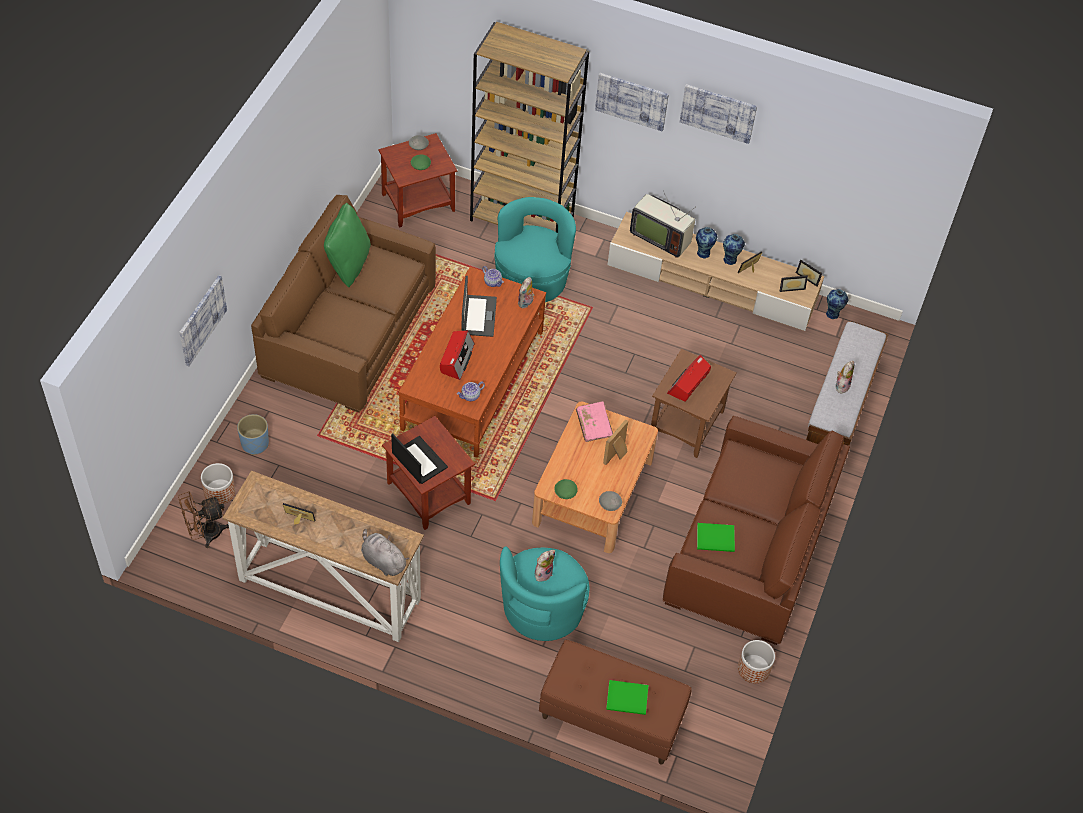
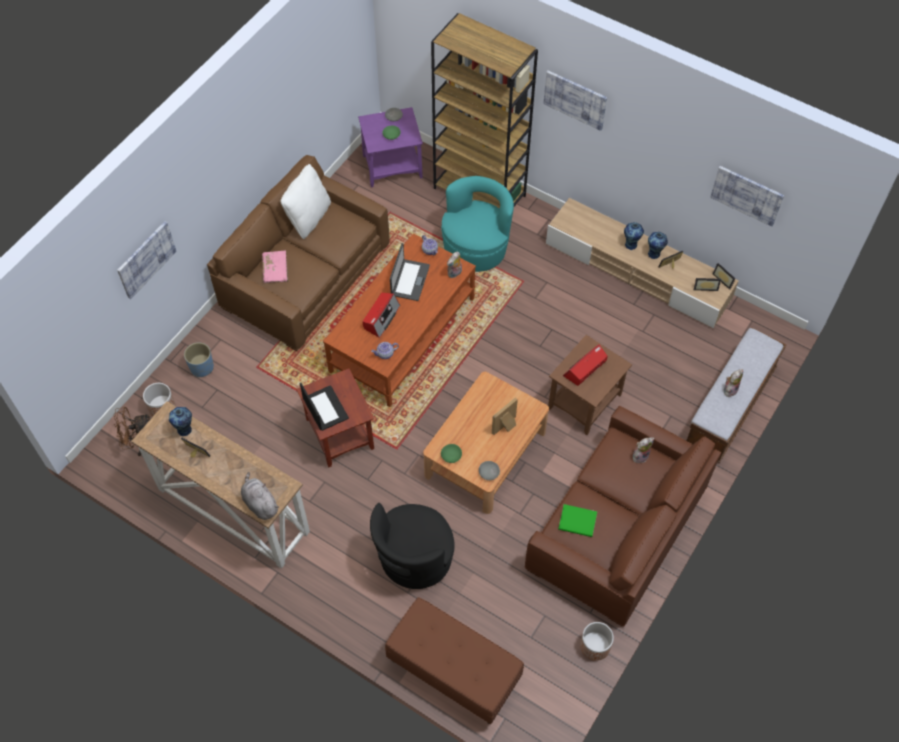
camera: 15 degrees right, 5 degrees up
(348, 264) = (308, 218): green pillow -> white pillow
(418, 202) = (392, 166): brown side table -> purple side table
(541, 610) = (414, 558): turquoise armchair -> black armchair
(543, 573) = (413, 529): plush toy -> plush toy (640, 455)
(594, 425) = (491, 396): pink book -> pink book (275, 270)
(628, 699) = (462, 664): green book -> none
(660, 237) = (595, 225): television -> none
(718, 113) = (650, 120): picture -> picture (747, 195)
(833, 314) = (743, 315): vase -> vase (185, 430)

